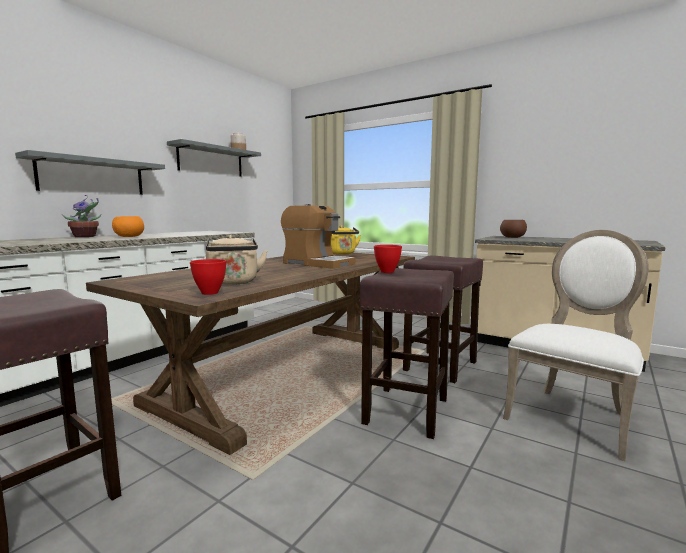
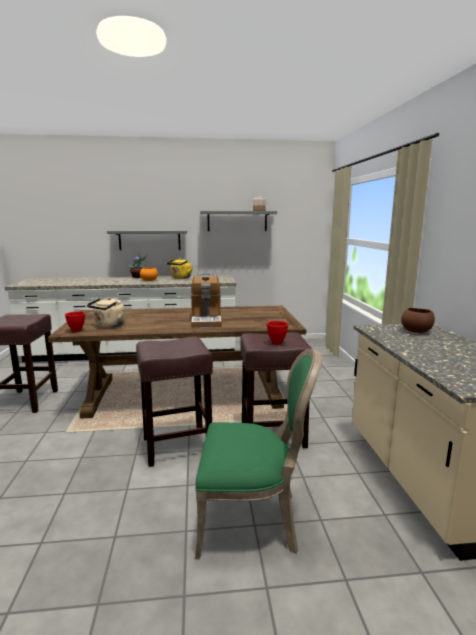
camera: 50 degrees right, 5 degrees up
(342, 253) = (272, 312): yellow kettle -> yellow kettle (180, 278)
(388, 272) = (173, 341): red bowl -> red bowl (277, 343)
(572, 416) = (252, 520): white chair -> green chair

